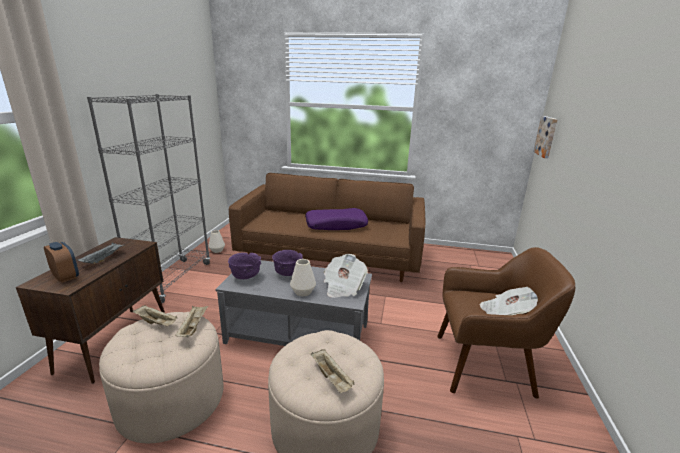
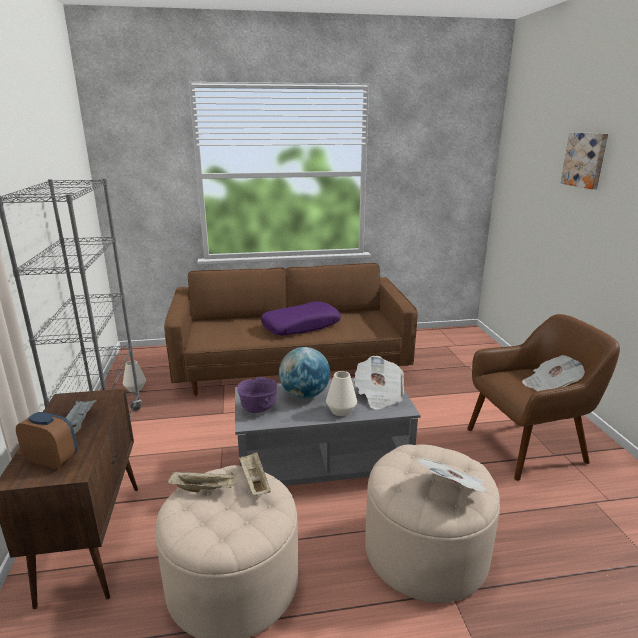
camera: 20 degrees left, 0 degrees up
(287, 274) = (304, 395): purple bowl -> globe
(332, 378) = (453, 490): beige tray -> newspaper
(547, 136) = (509, 195): picture -> picture (585, 160)

